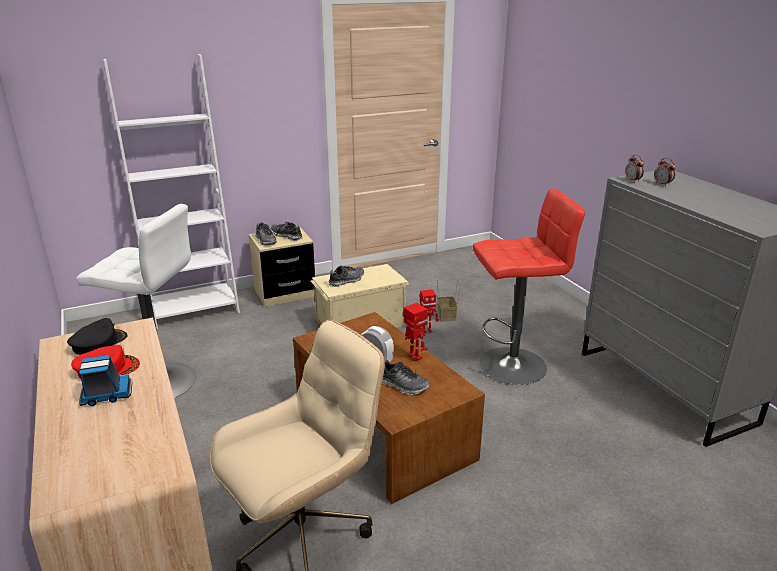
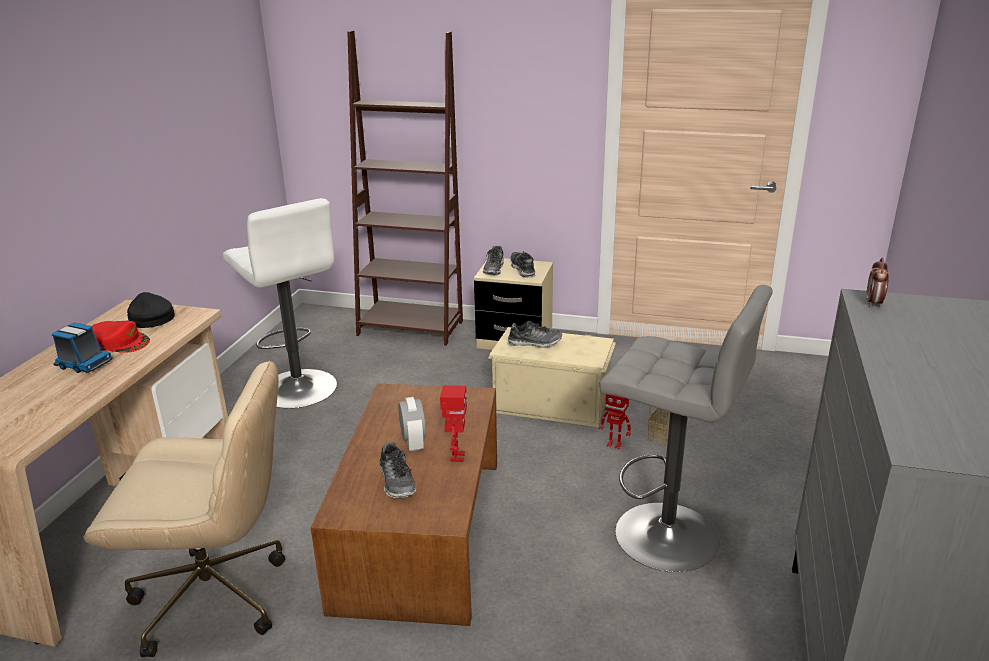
camera: 40 degrees right, 0 degrees up
(98, 343) = (150, 318): black cap -> black cap turned 105 degrees counterclockwise
(194, 310) = (410, 328): white bookcase -> brown bookcase
(513, 366) = (667, 537): red stool -> grey stool
(662, 184) = (916, 323): alarm clock -> none

